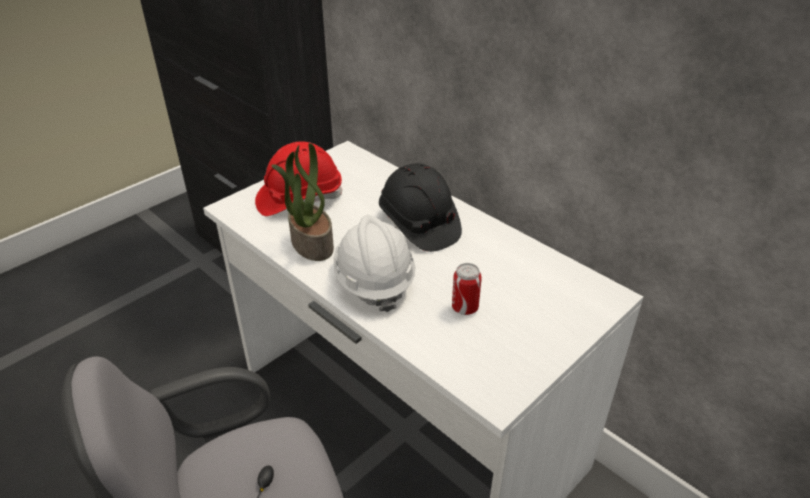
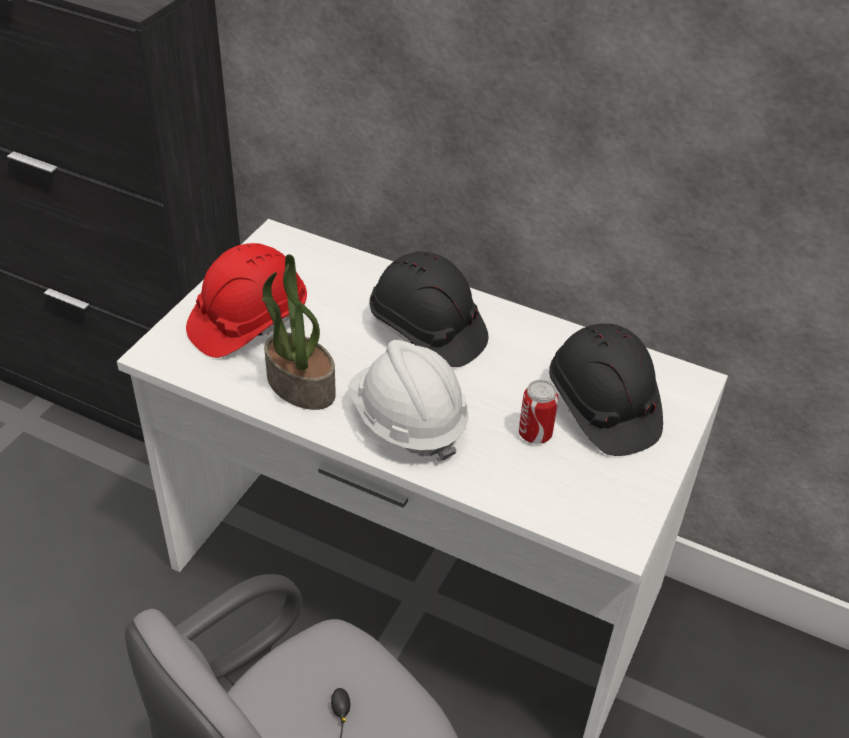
camera: 20 degrees left, 5 degrees up
(527, 300) = (602, 408): none -> black hard hat

